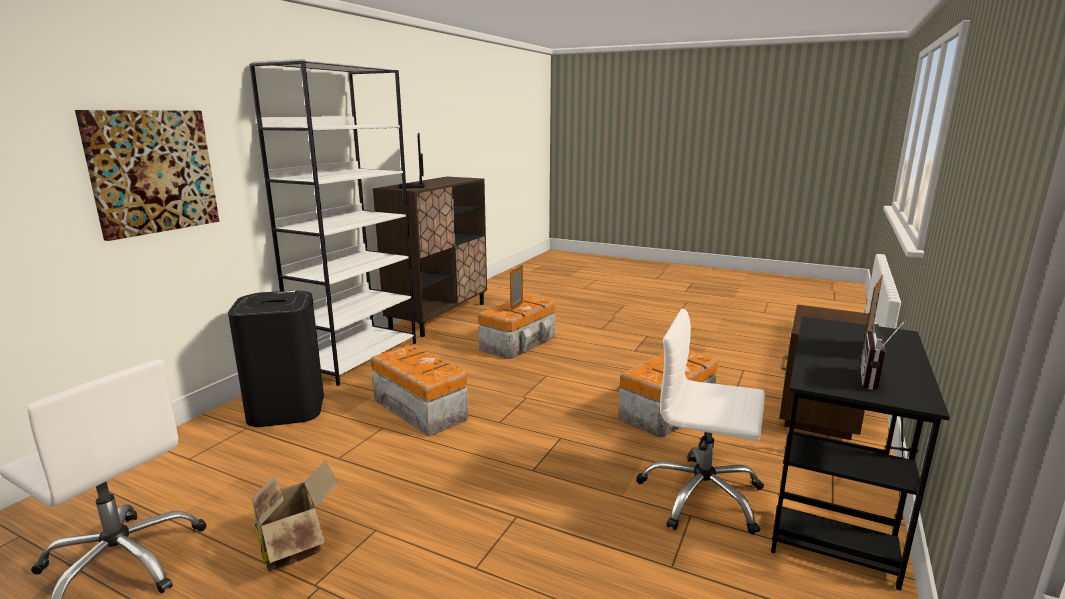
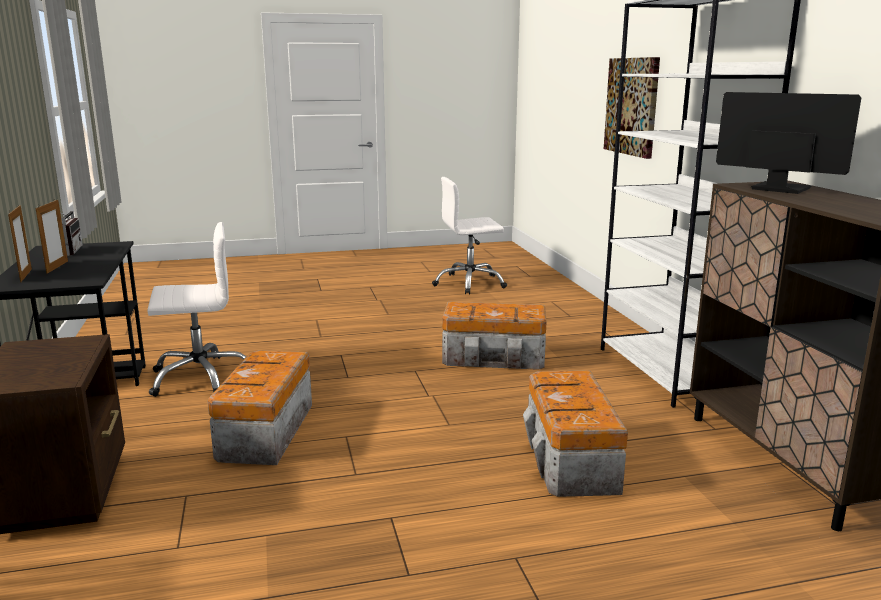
camera: 140 degrees right, 0 degrees up
(286, 408) = (583, 328): black trash can -> none
(295, 545) = (414, 302): cardboard box -> none
(516, 307) = (570, 393): picture frame -> picture frame (26, 275)

